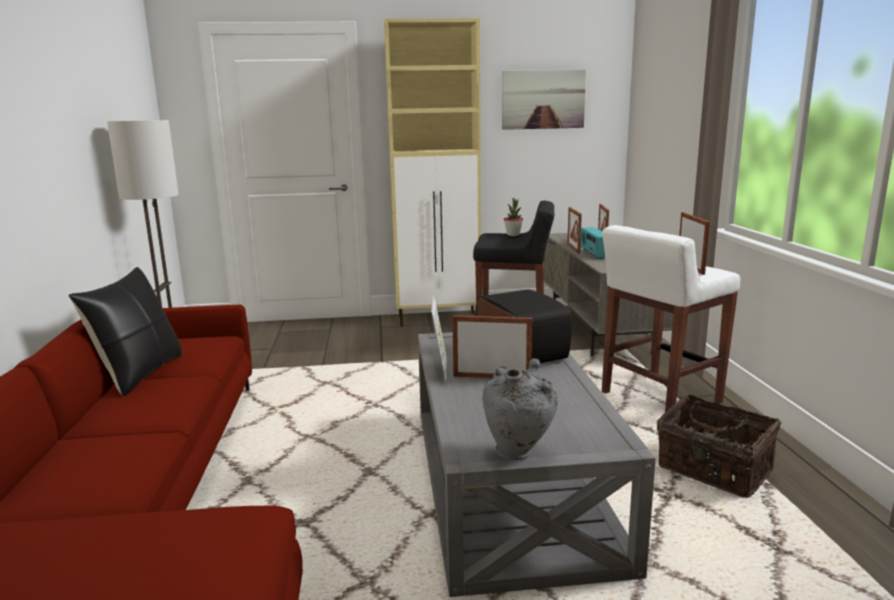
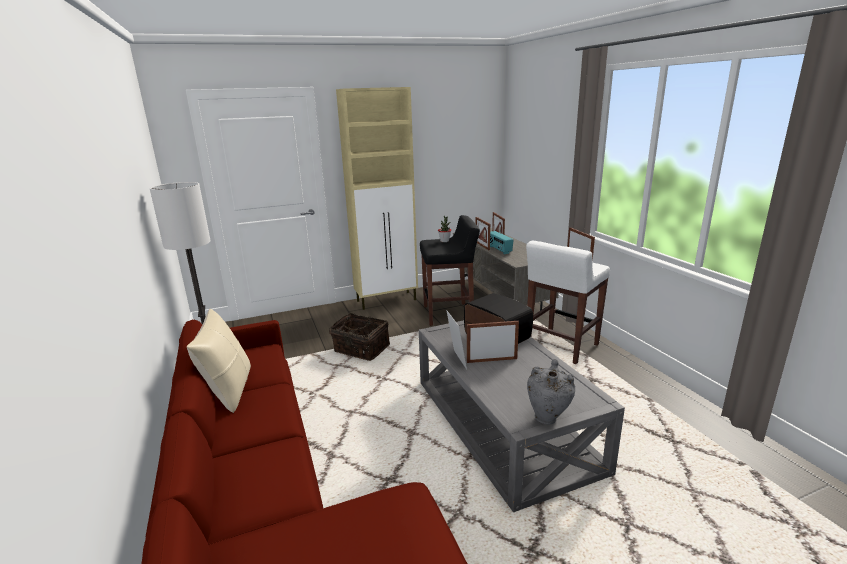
camera: 15 degrees left, 5 degrees up
(139, 374) = (229, 390): black pillow -> beige pillow
(543, 99) = (448, 139): picture -> none
(713, 470) = (615, 394): basket -> basket (361, 349)

